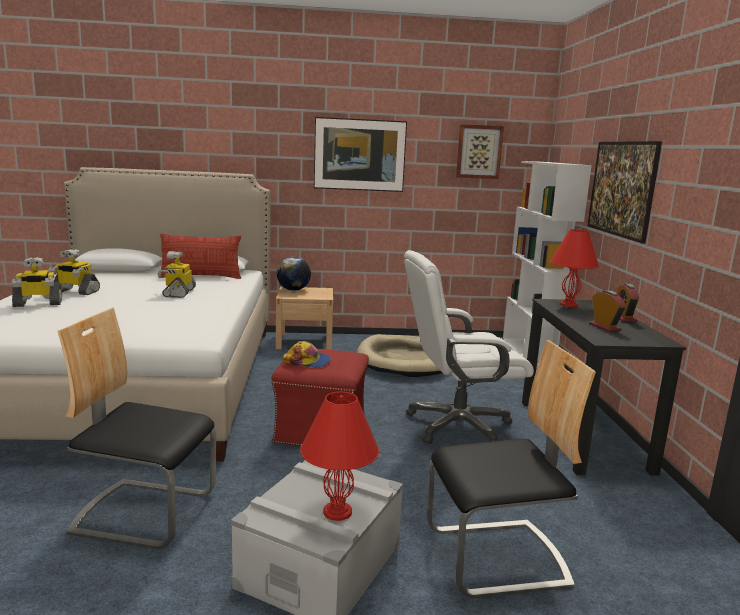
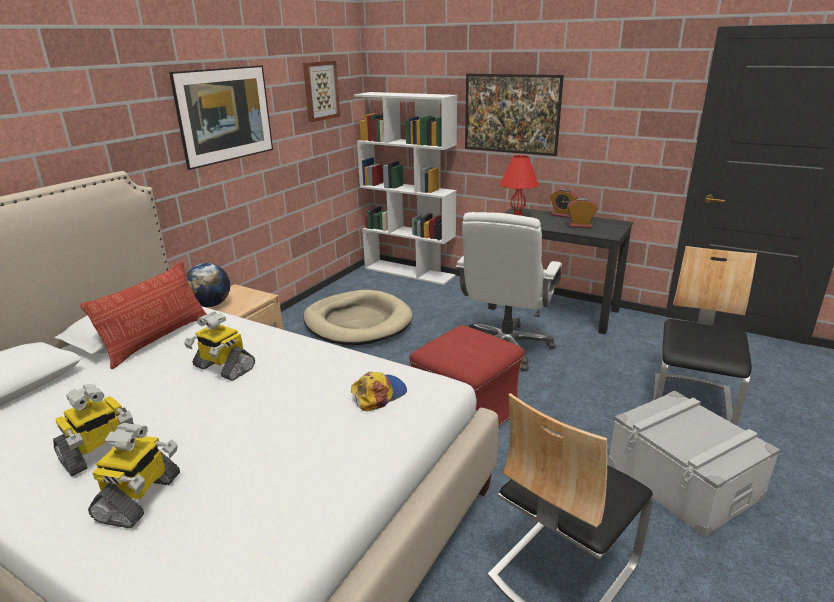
camera: 55 degrees left, 10 degrees up
(307, 361) = (470, 355): cap -> cap (378, 394)
(337, 512) = (713, 430): red table lamp -> none

